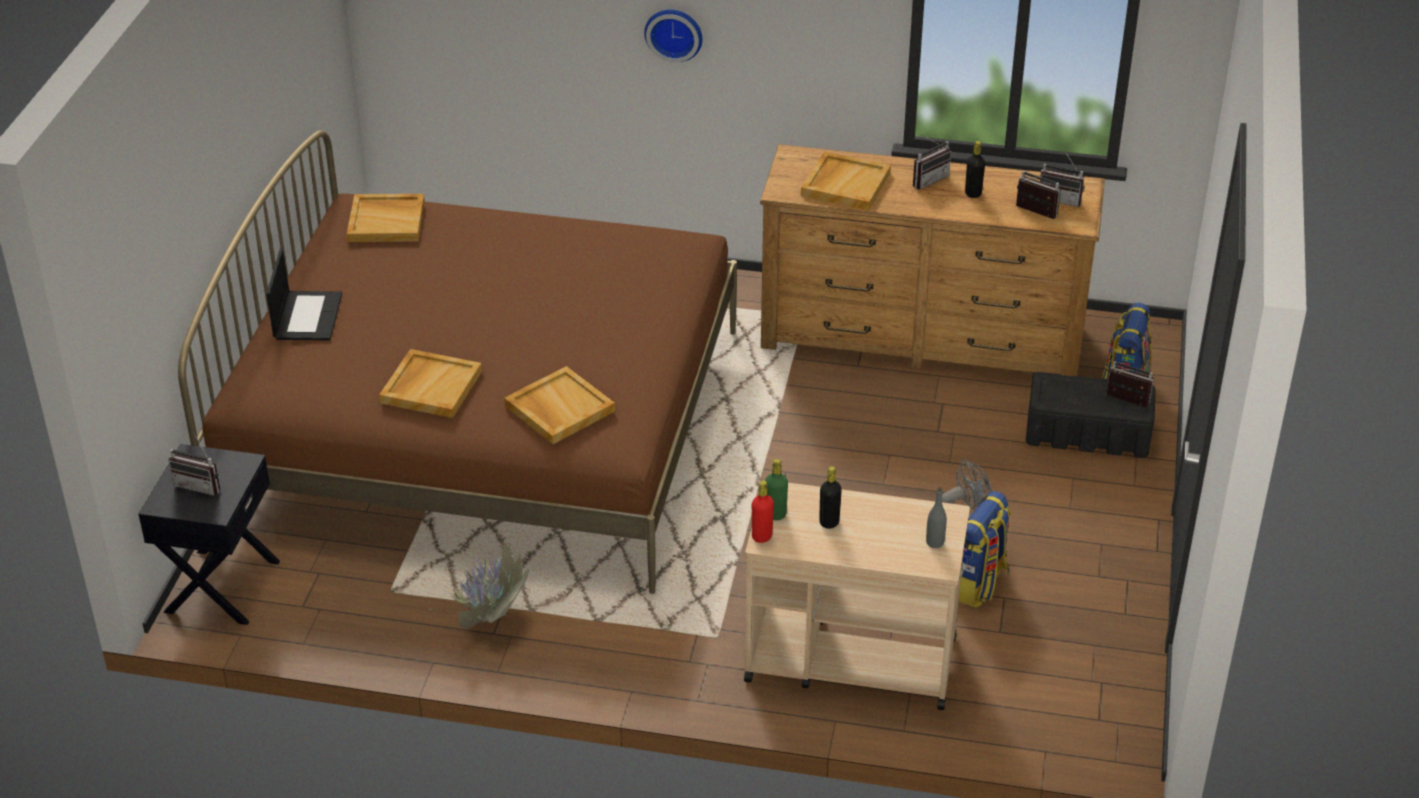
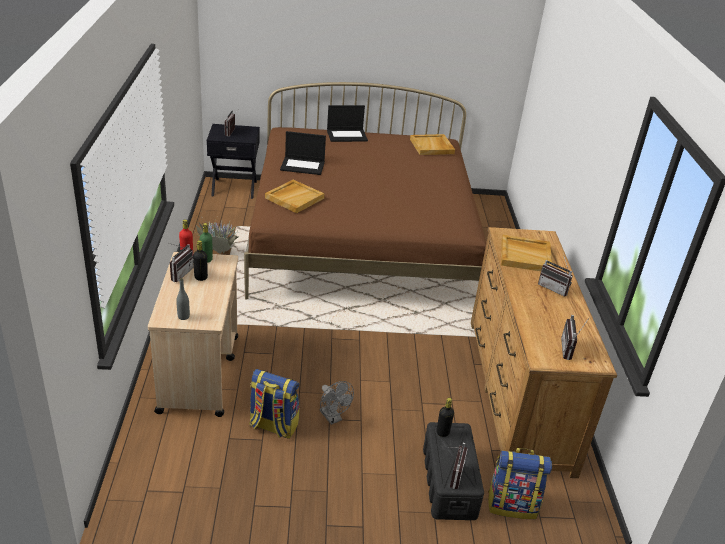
camera: 75 degrees right, 5 degrees down
(431, 386) = (303, 166): beige tray -> laptop
(674, 33) = (572, 143): wall clock -> none
(973, 193) = (549, 308): black bottle -> black bottle (442, 432)
(1033, 213) = (541, 336): radio -> radio (179, 273)

